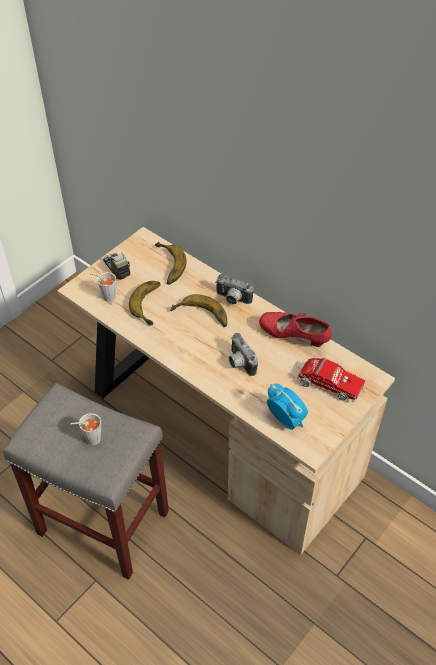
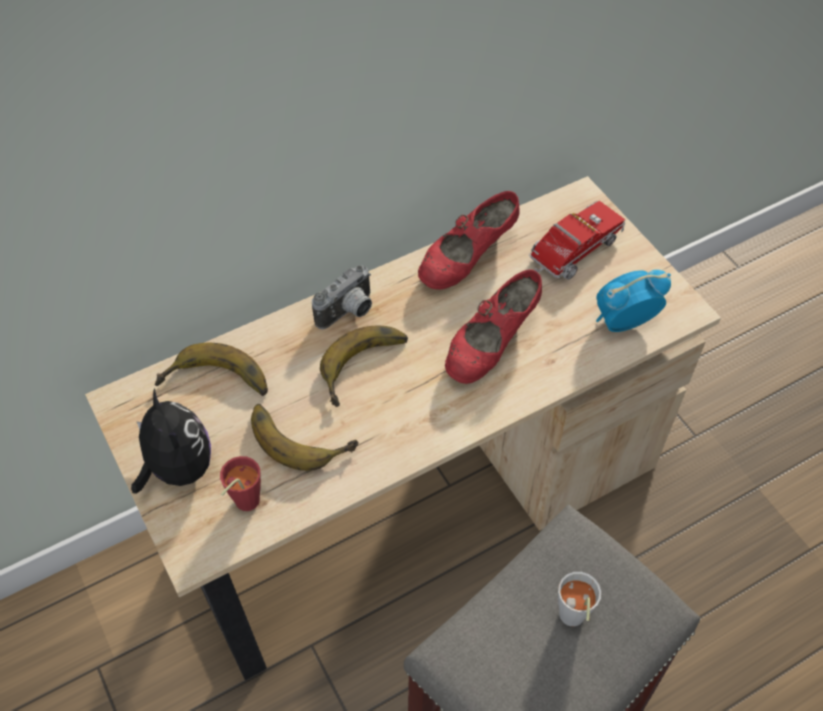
camera: 70 degrees left, 5 degrees up
(106, 297) = (243, 504): grey cup -> red cup
(117, 269) = (177, 468): toy truck -> plush toy
(239, 363) = (491, 345): camera -> red shoe

